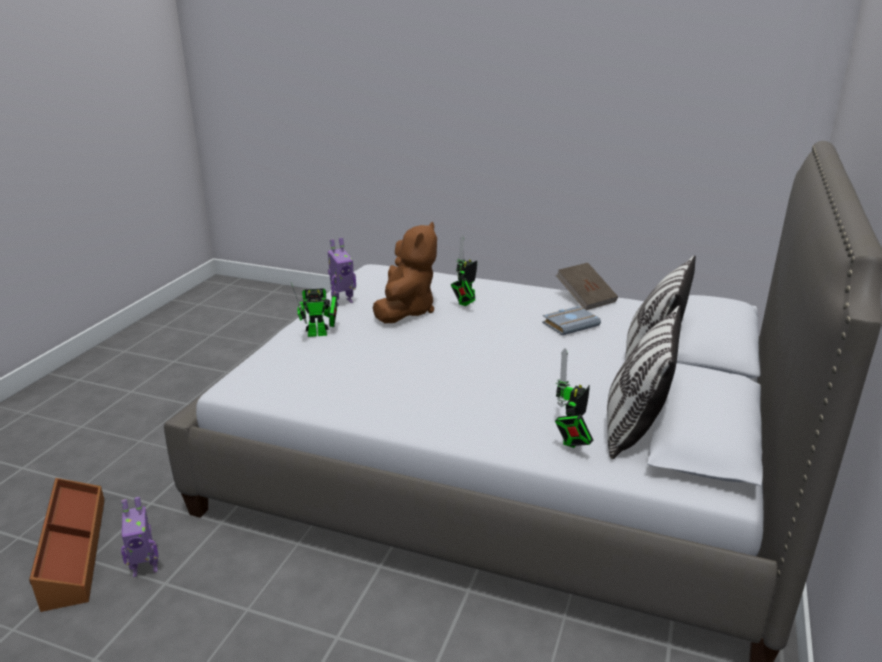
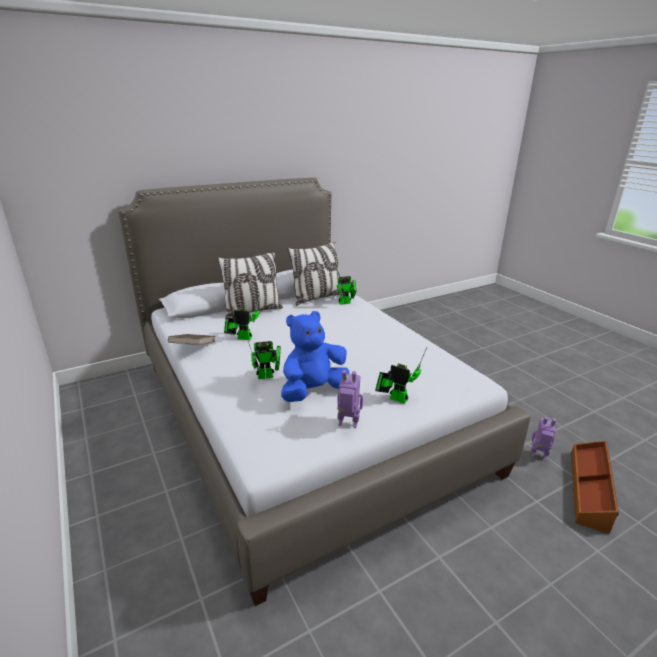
camera: 140 degrees left, 0 degrees up
(405, 311) = (313, 391): brown plush toy -> blue plush toy
(570, 324) = (242, 338): grey book -> toy robot

